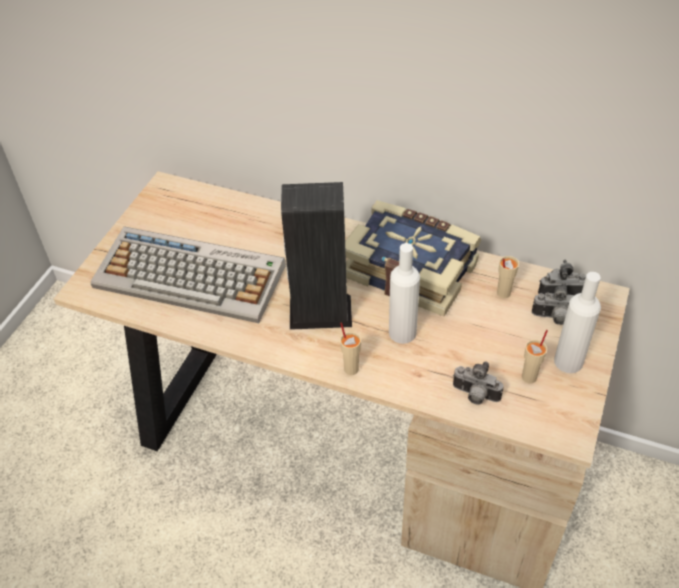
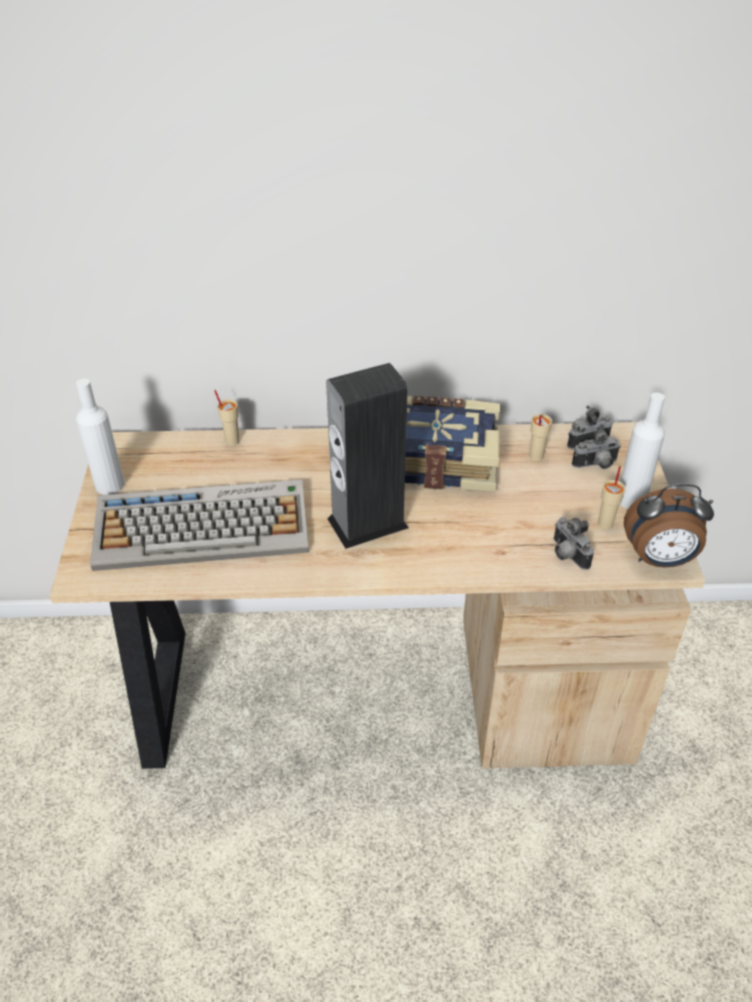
camera: 25 degrees left, 5 degrees down
(351, 368) = (432, 567): beige cup -> beige cup (232, 440)
(402, 332) = (462, 518): white bottle -> white bottle (109, 485)
(474, 396) = (566, 555): camera -> camera turned 60 degrees clockwise
(559, 428) = (659, 559): none -> alarm clock

